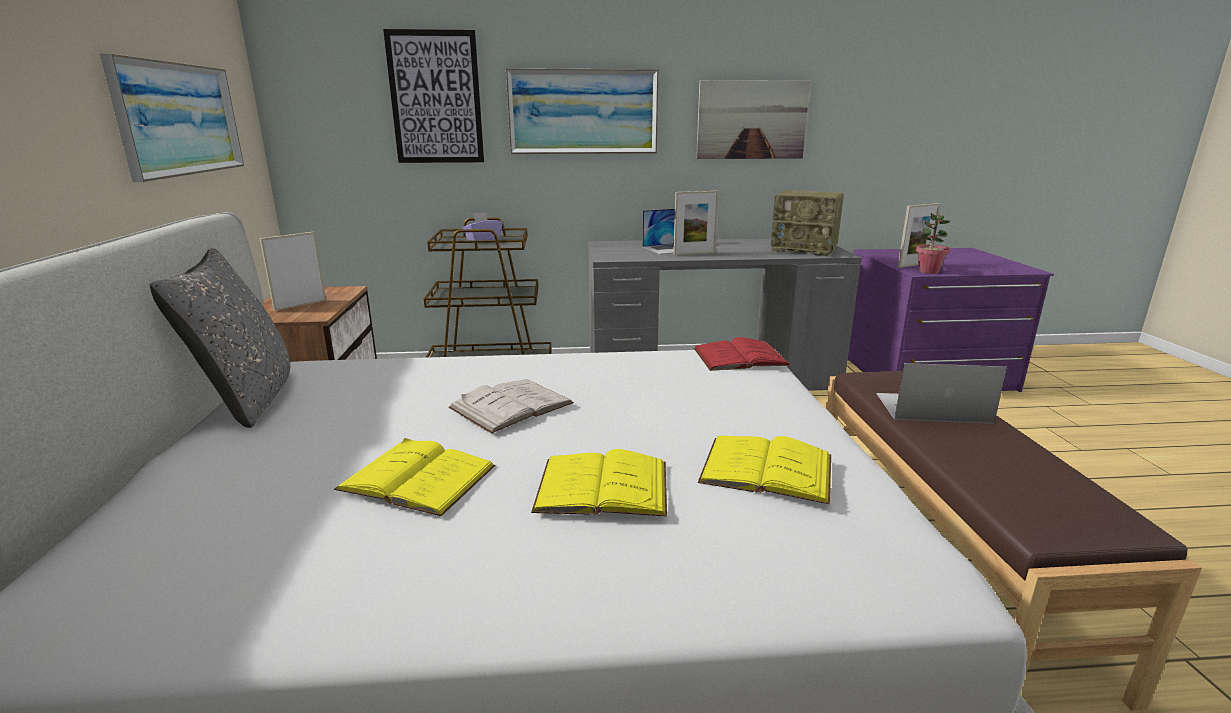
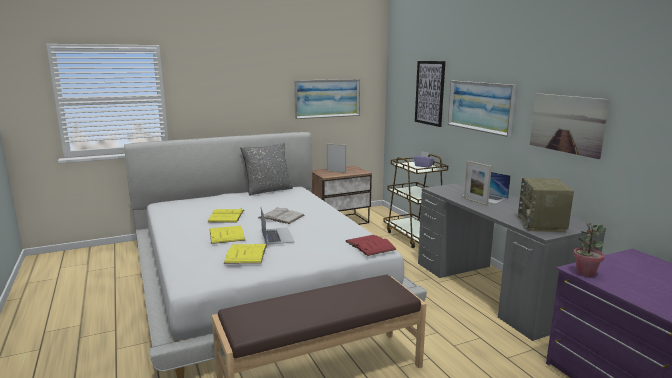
camera: 70 degrees right, 5 degrees down
(914, 265) = (603, 268): picture frame -> none
(931, 408) = (352, 296): laptop -> laptop (277, 236)

